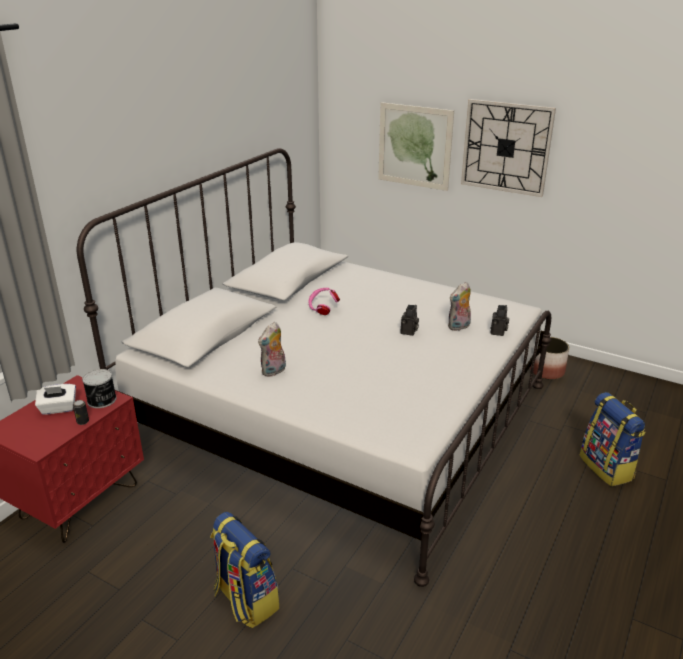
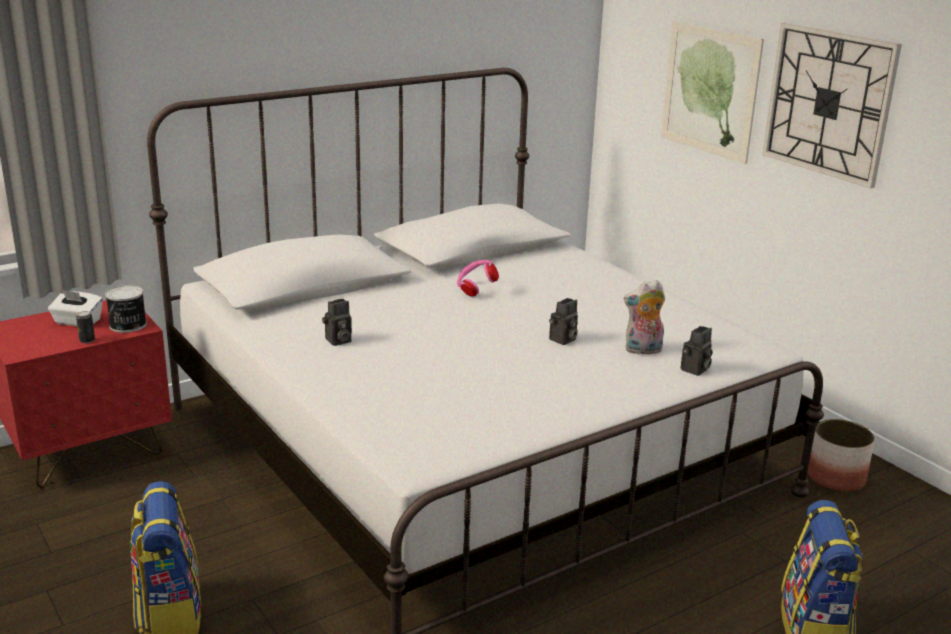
camera: 25 degrees right, 5 degrees down
(274, 371) = (337, 341): plush toy -> camera

